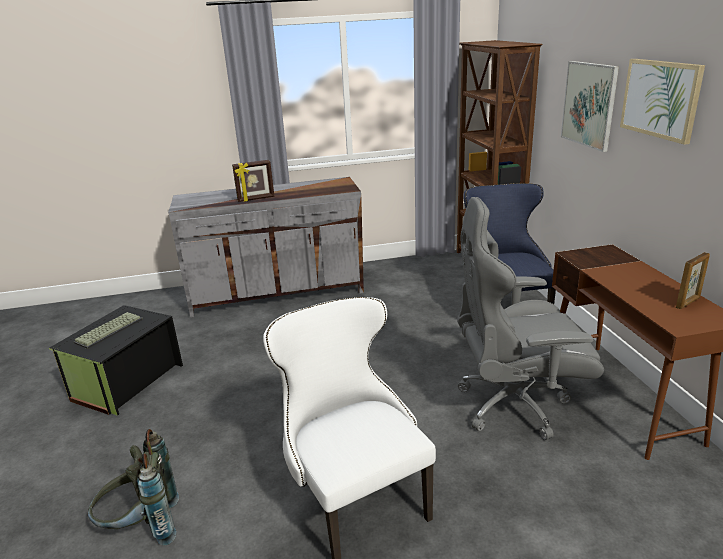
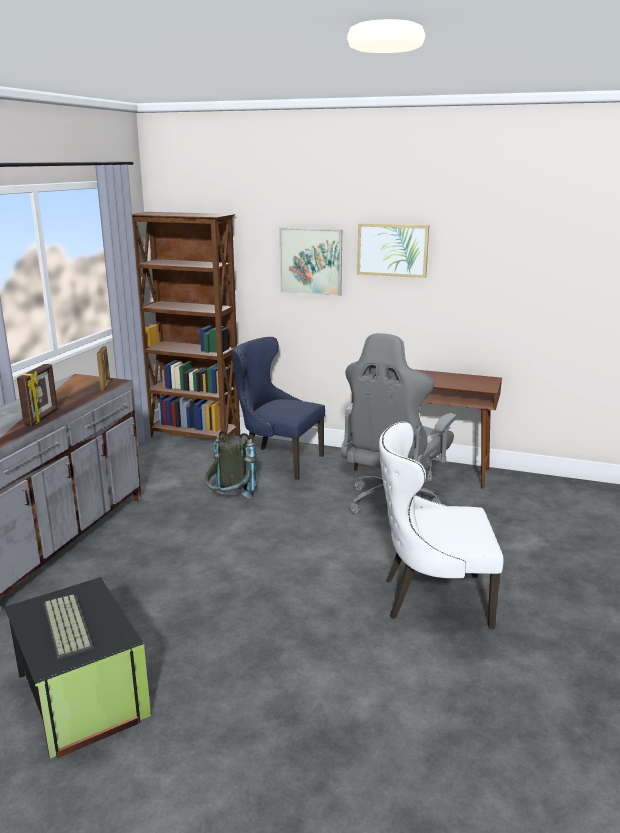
camera: 60 degrees left, 5 degrees down
(143, 528) = (371, 724): grey backpack -> grey backpack (230, 501)
(688, 303) = (465, 378): picture frame -> picture frame (105, 385)

